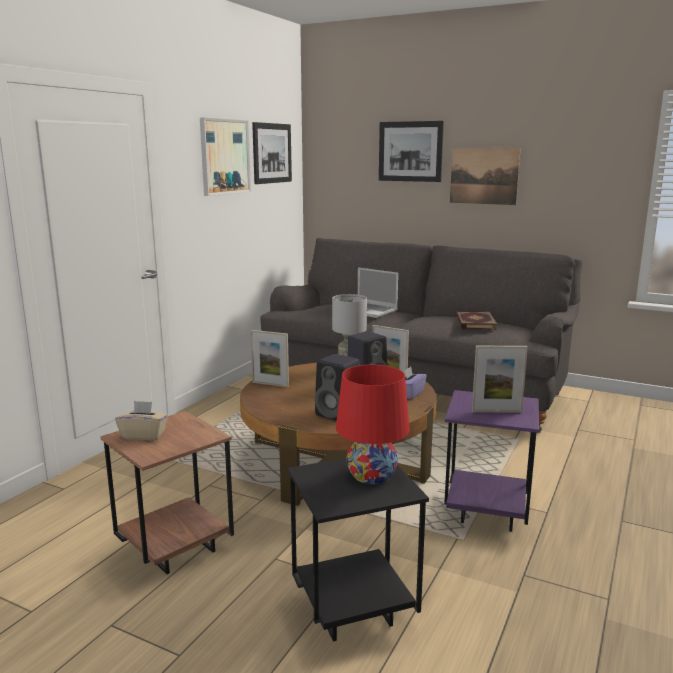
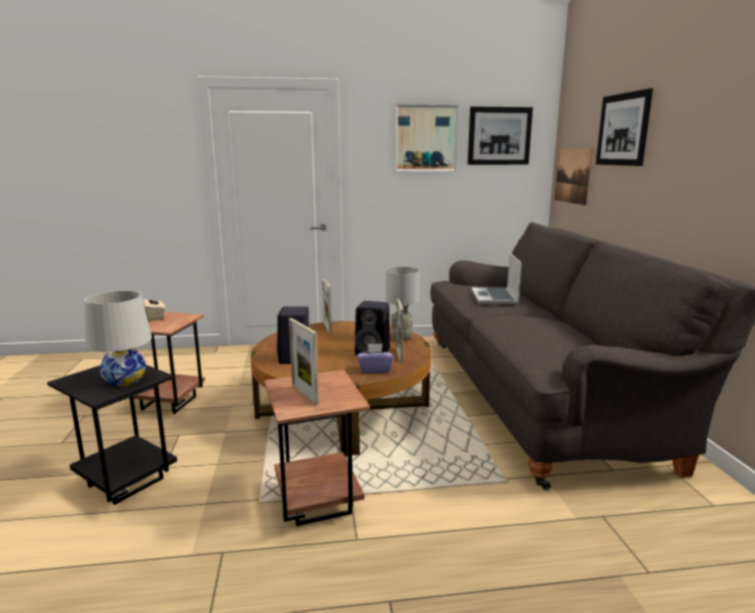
camera: 55 degrees right, 0 degrees up
(371, 475) = (125, 380): red table lamp -> white table lamp
(474, 323) = (546, 334): book -> none
(484, 176) = (680, 158): picture -> picture (573, 176)
(486, 513) = (320, 502): purple side table -> brown side table

